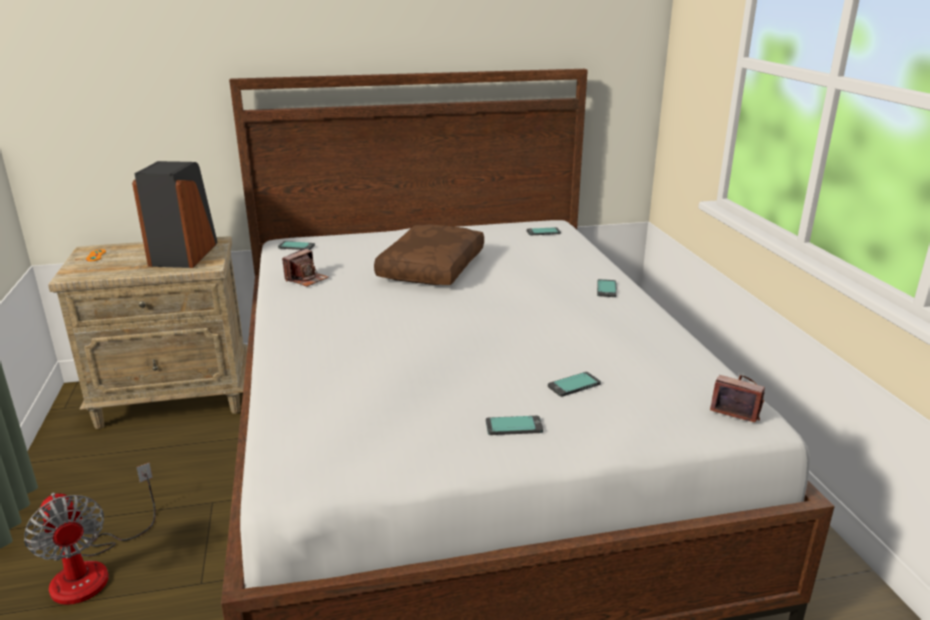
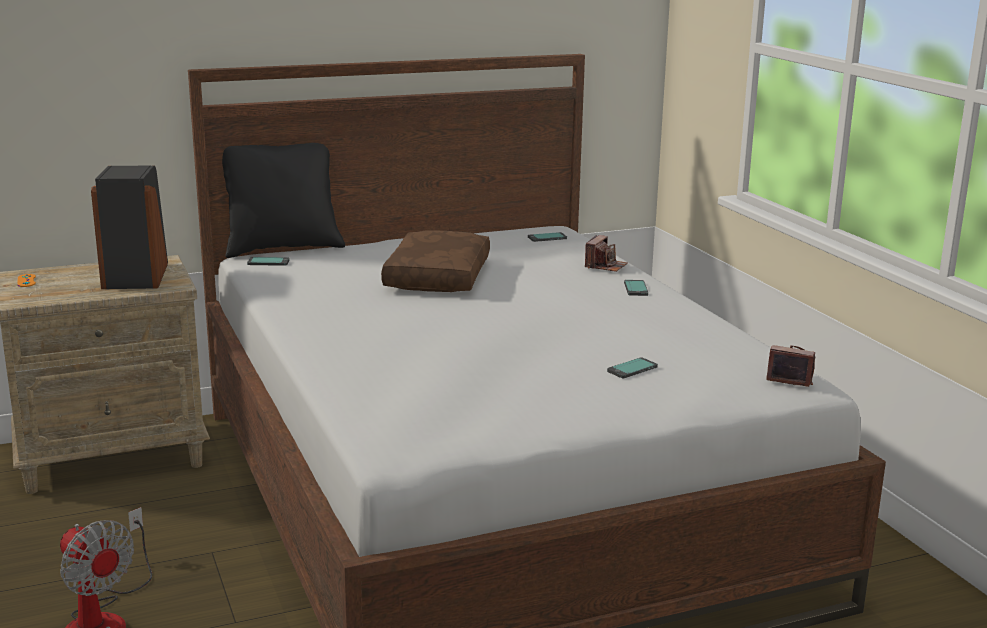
camera: 10 degrees left, 5 degrees down
(306, 279) = (302, 293): camera -> camera (605, 266)
(317, 233) = (282, 248): none -> black pillow
(514, 426) = (587, 402): phone -> none

